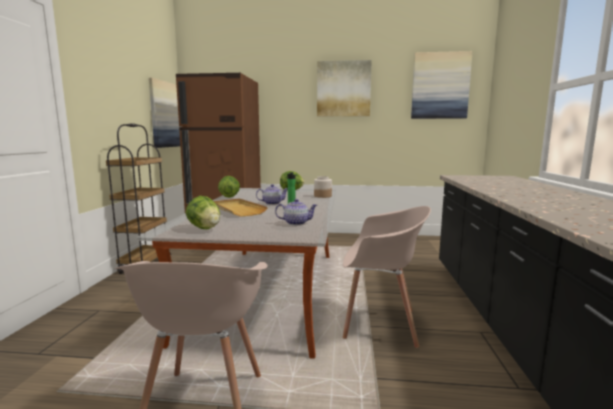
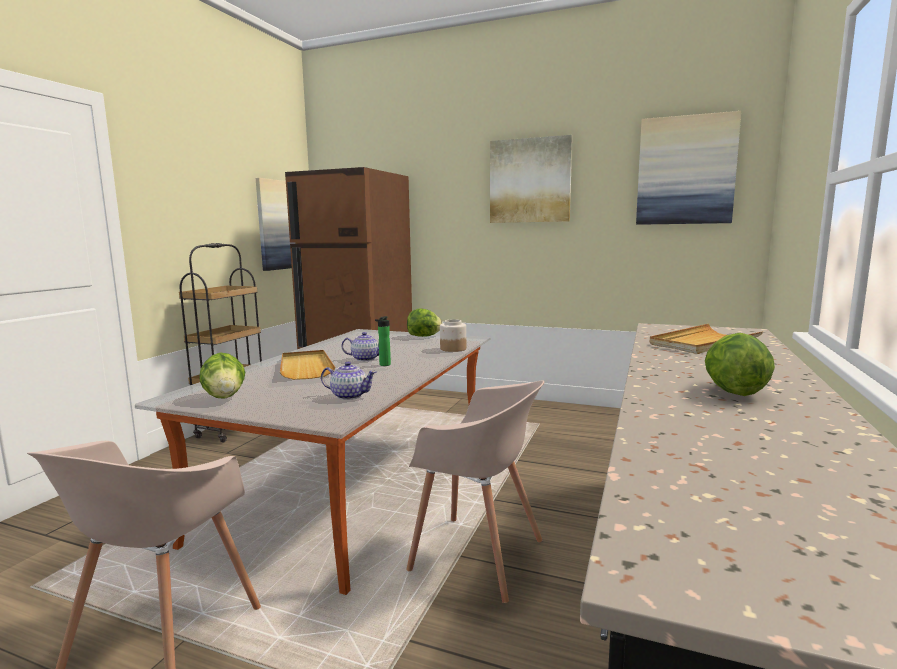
camera: 15 degrees right, 0 degrees up
(229, 197) = (324, 345): lettuce -> lettuce (733, 392)
(496, 182) = (703, 343): none -> beige tray

